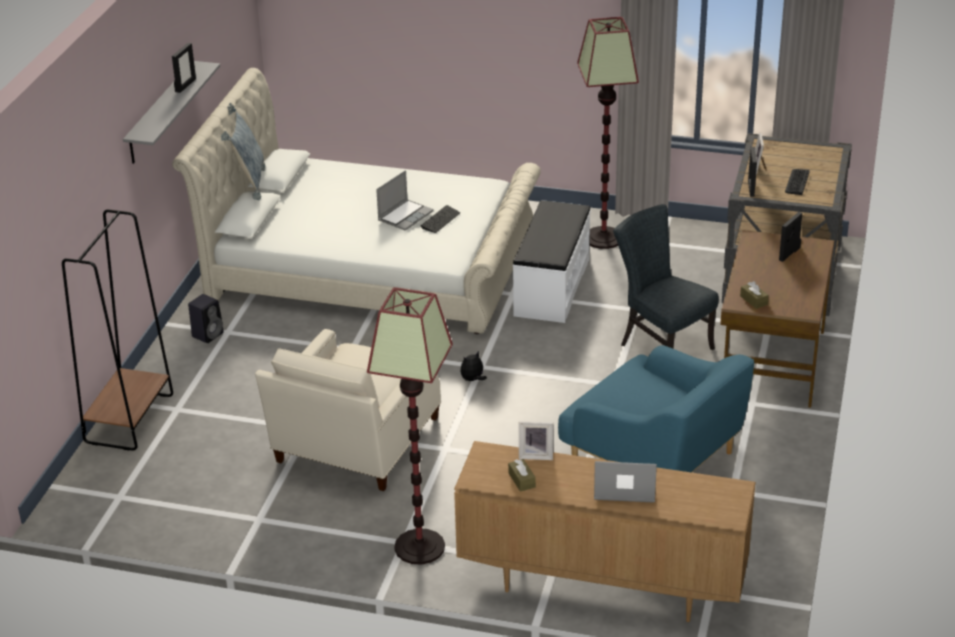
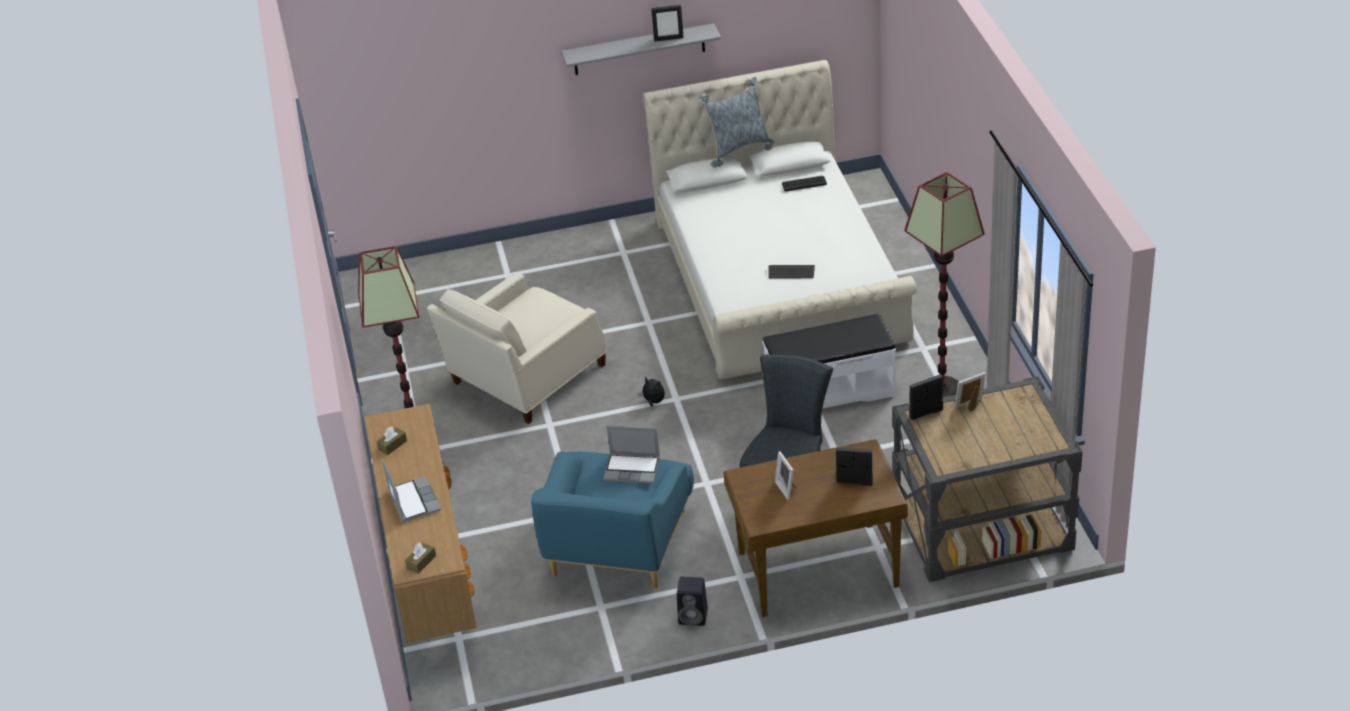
camera: 65 degrees right, 5 degrees up
(129, 419) = (480, 260): clothes rack -> none
(208, 334) = (612, 245): black speaker -> black speaker (694, 616)
(355, 442) = (526, 376): beige armchair -> beige armchair turned 45 degrees counterclockwise
(405, 216) = (781, 251): laptop -> laptop (633, 469)
(536, 455) = (429, 440): picture frame -> picture frame (787, 488)
(753, 300) = (753, 485): brown tissue box -> brown tissue box (421, 562)
(797, 182) = (966, 438): keyboard -> keyboard (804, 183)

